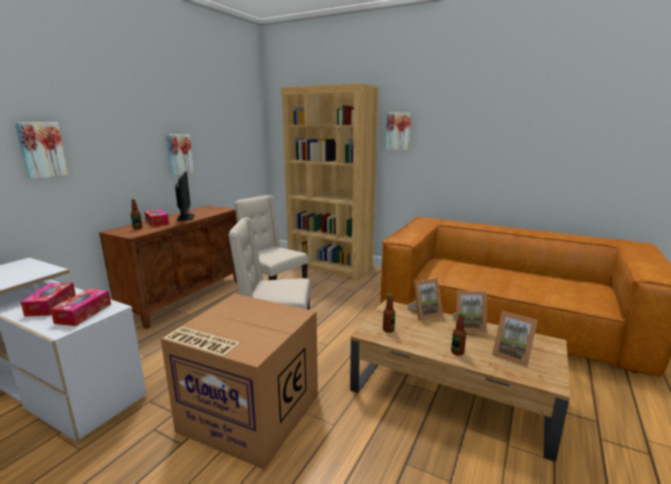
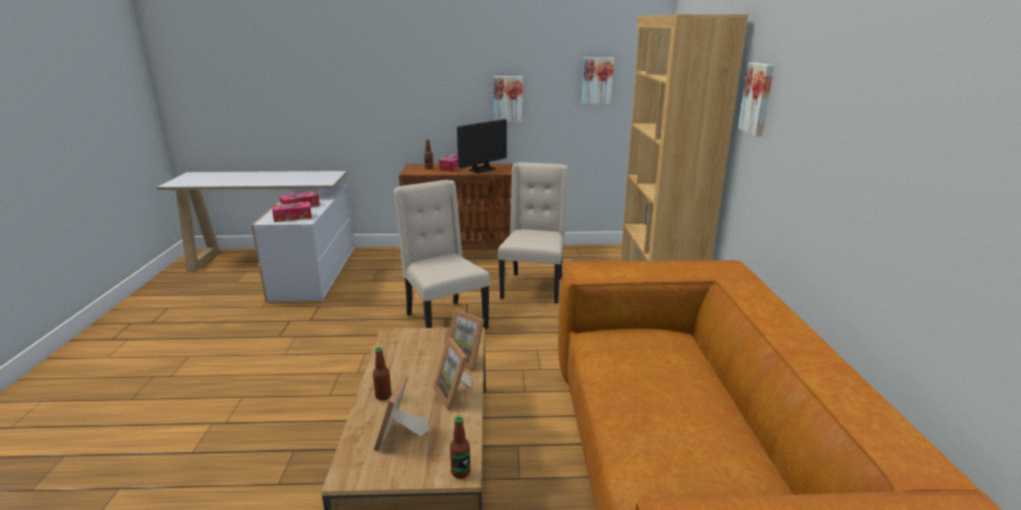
camera: 60 degrees right, 5 degrees up
(41, 149) = (368, 85): picture -> picture (597, 80)
(248, 413) = (324, 349): cardboard box -> none
(388, 330) = (407, 345): bottle -> bottle (460, 472)

